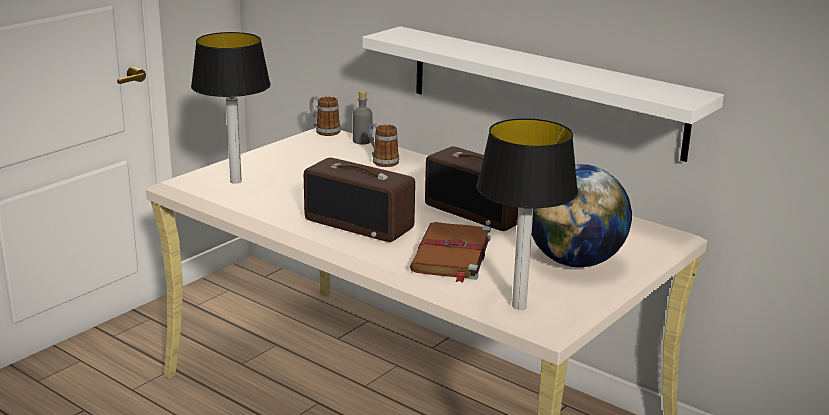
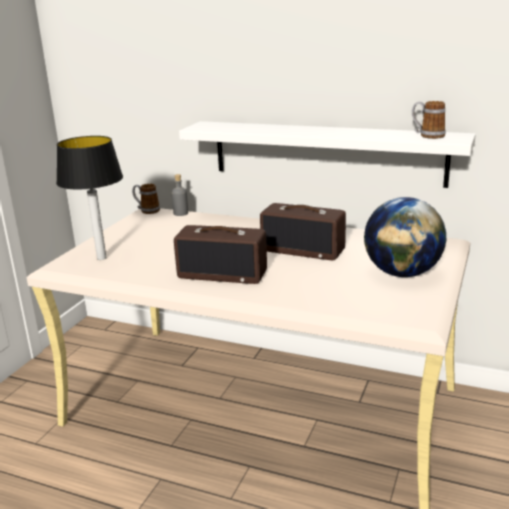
camera: 15 degrees left, 0 degrees up
(382, 161) = (205, 225): mug -> mug (427, 135)
(451, 255) = (310, 285): brown book -> none
(520, 306) = (392, 314): table lamp -> none

